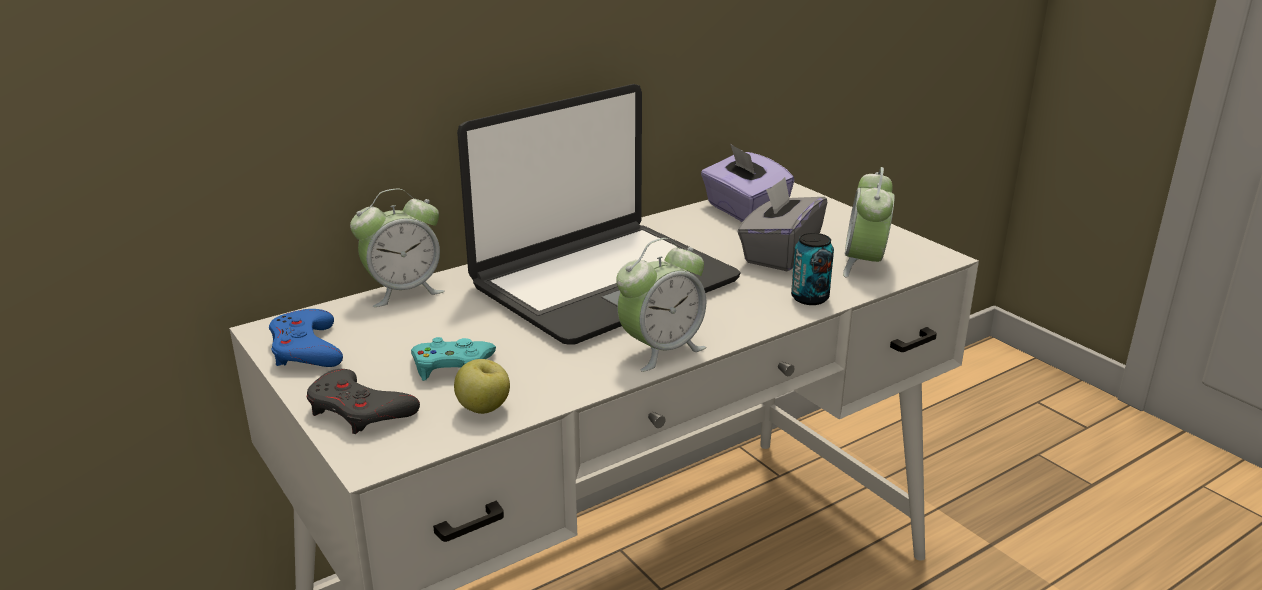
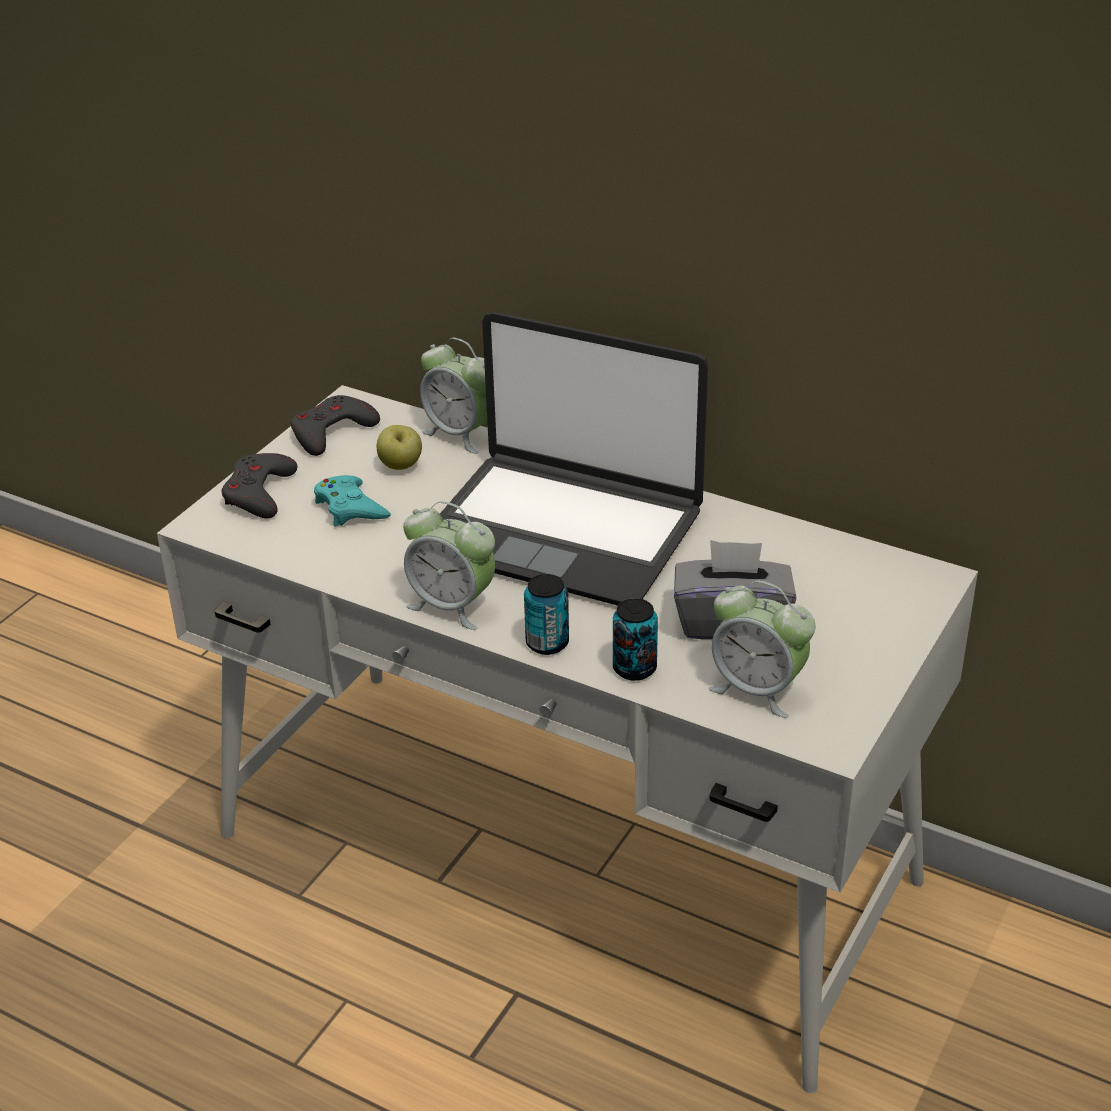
camera: 65 degrees right, 10 degrees up
(306, 349) = (332, 432): blue game controller -> grey game controller
(484, 409) = (295, 547): apple -> apple (400, 466)
(744, 211) = (832, 567): purple tissue box -> none
(750, 322) = (547, 643): none -> can
(864, 264) = (757, 689): alarm clock -> alarm clock turned 135 degrees counterclockwise

